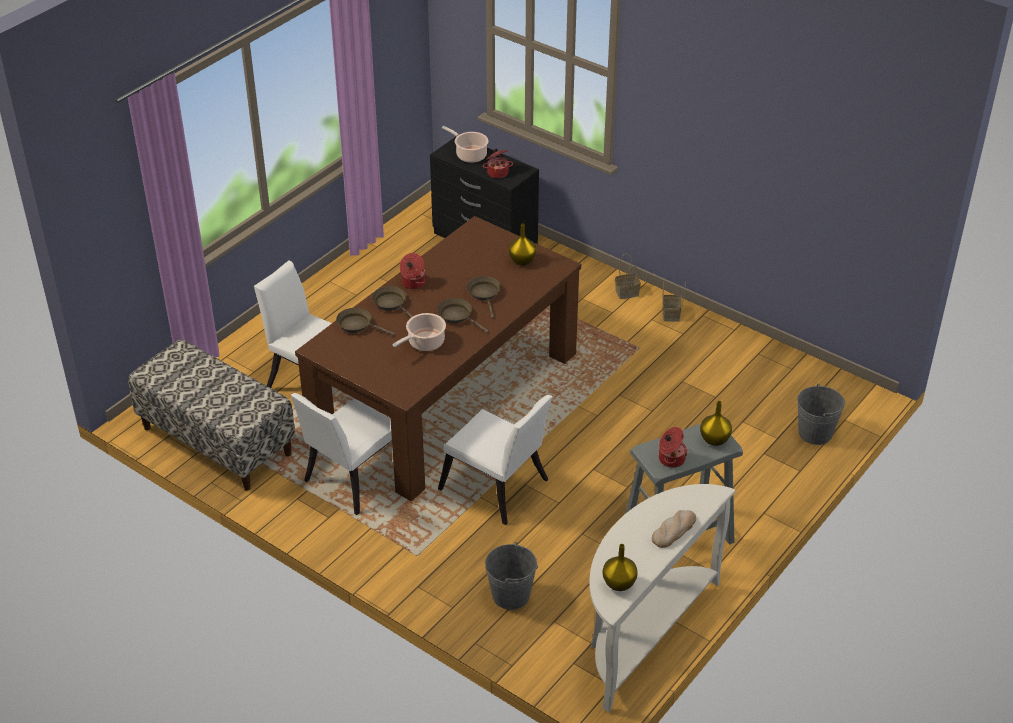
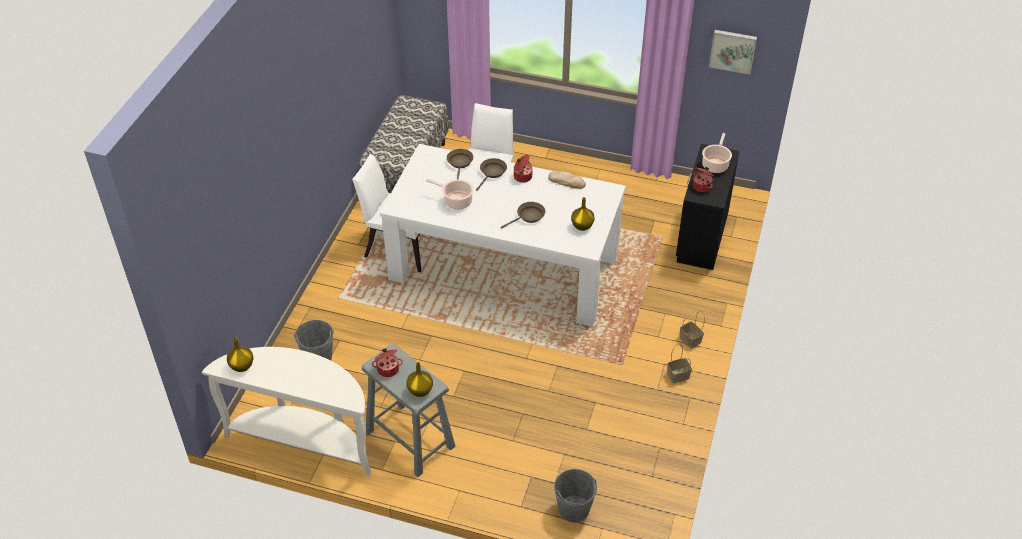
camera: 70 degrees right, 5 degrees up
(395, 44) = (733, 50): none -> picture
(446, 397) = (504, 267): brown dining table -> white dining table
(457, 316) = (495, 209): brown frying pan -> none
(498, 489) = (419, 322): white chair -> none
(674, 530) = (305, 385): bread -> bread (567, 181)

